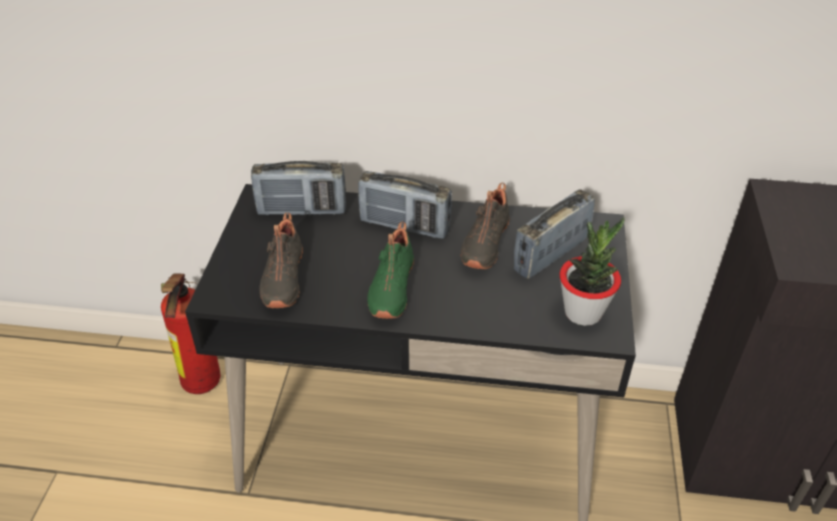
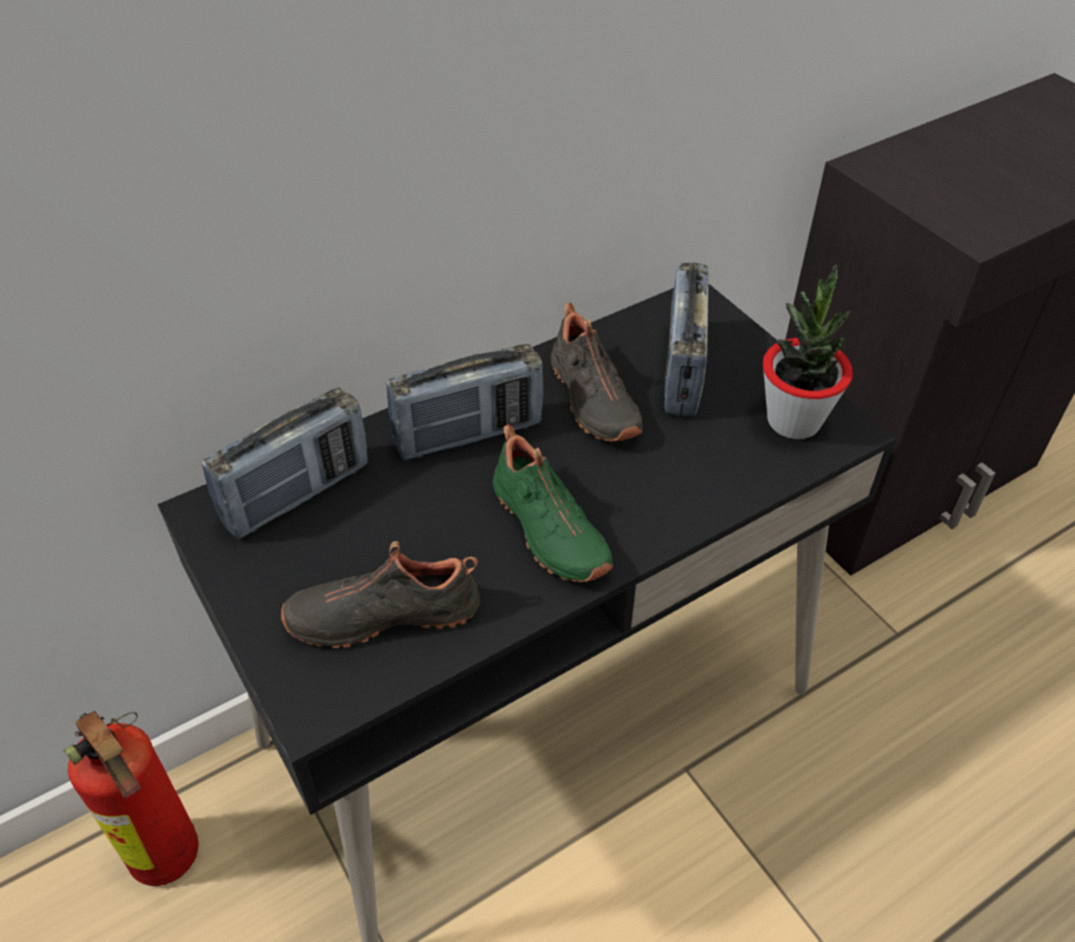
camera: 40 degrees left, 5 degrees up
(281, 278) = (383, 612): black shoe -> black shoe turned 120 degrees clockwise

